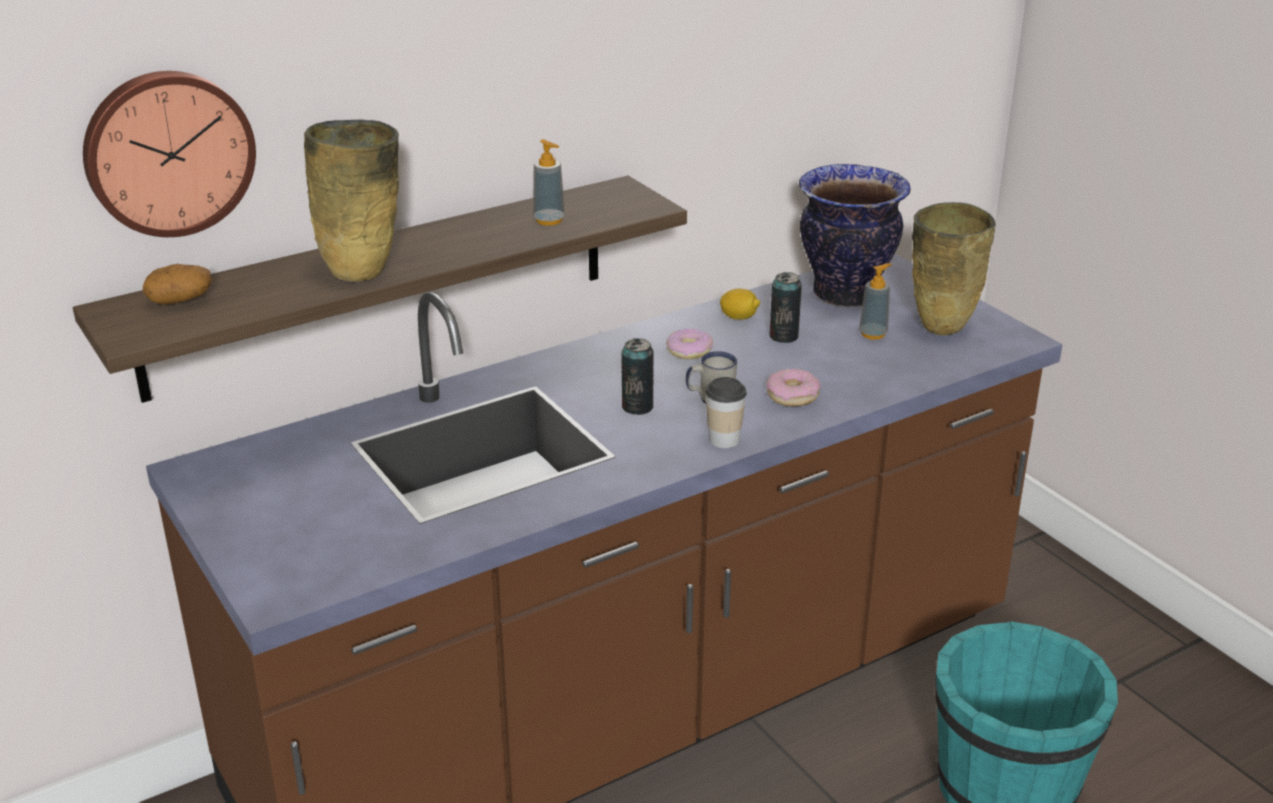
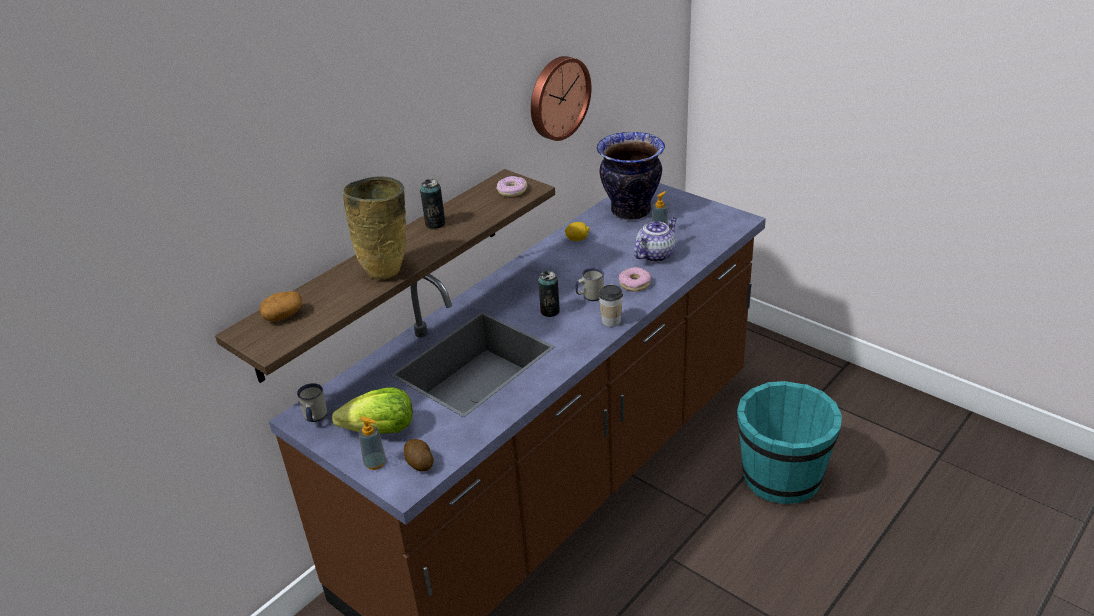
camera: 15 degrees left, 5 degrees up
(168, 152) = (258, 224): wall clock -> wall clock (557, 97)
(209, 475) = (314, 418): none -> white mug
(290, 513) = (381, 430): none -> lettuce
(316, 571) = (419, 463): none -> potato
(549, 220) = (477, 210): soap dispenser -> soap dispenser (375, 463)
(689, 350) = (560, 267): donut -> donut (512, 191)
(783, 336) = (609, 246): can -> can (435, 223)
(850, 361) = (655, 254): none -> teapot
(940, 330) = (695, 223): beige vase -> none

